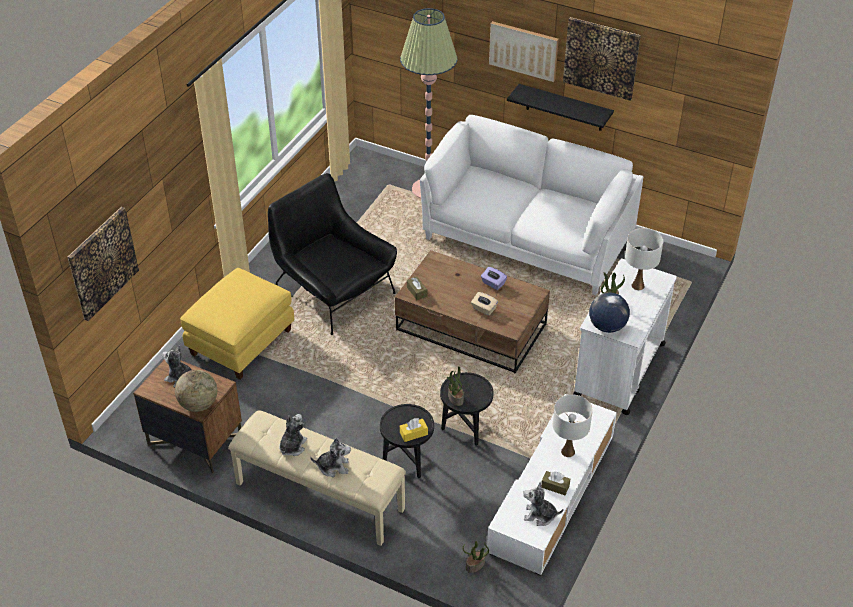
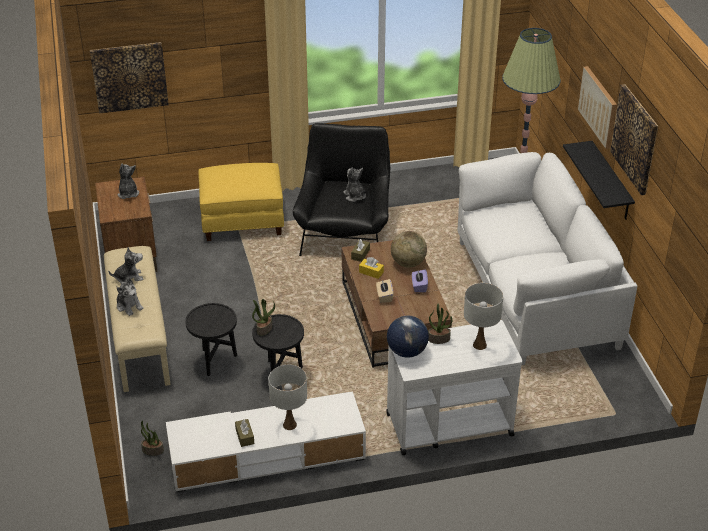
camera: 50 degrees right, 5 degrees down
(198, 404) = (113, 213): globe -> globe (408, 263)
(413, 433) = (205, 327): yellow tissue box -> yellow tissue box (371, 272)
(540, 515) = (205, 443): plush toy -> plush toy (355, 196)

